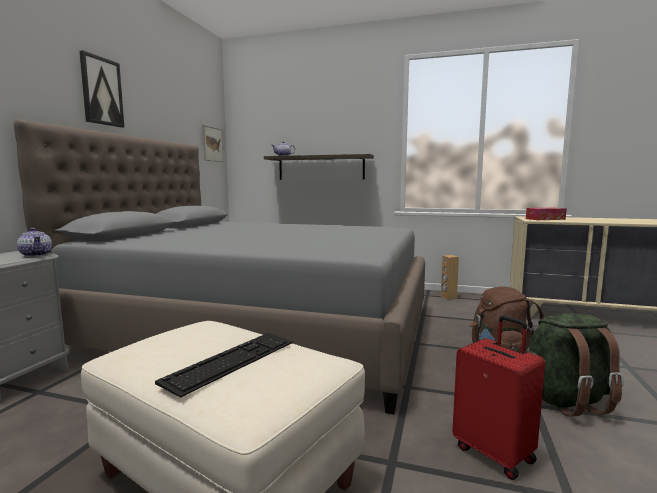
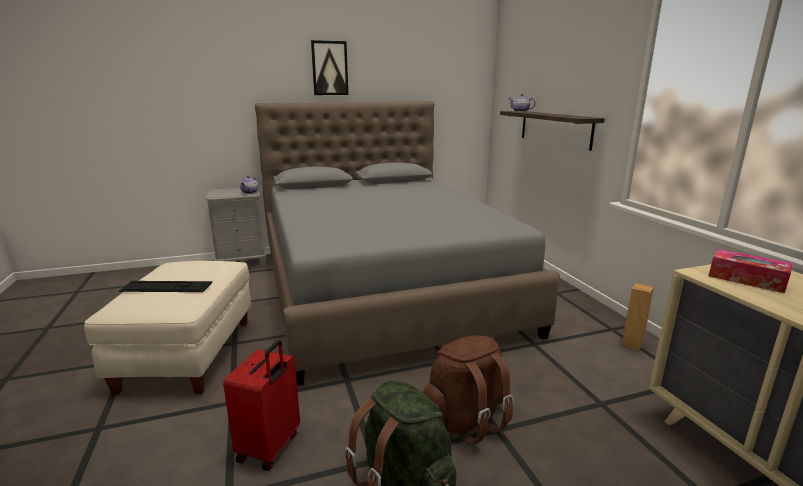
camera: 55 degrees right, 10 degrees up
(212, 144) = (467, 95): picture -> none

